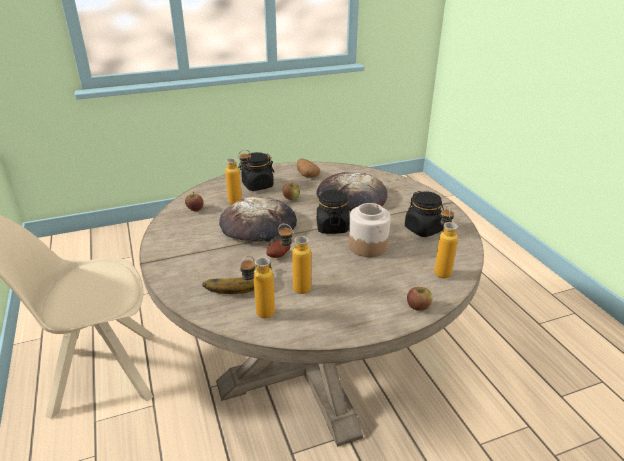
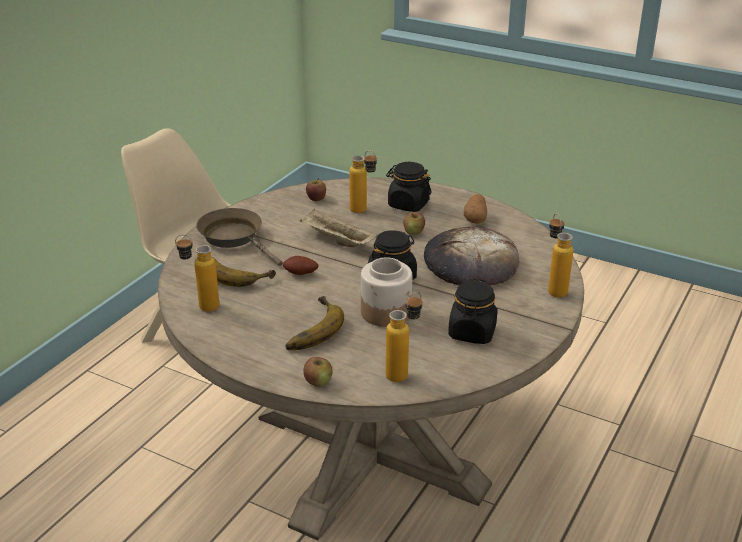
camera: 50 degrees right, 0 degrees up
(189, 261) = (234, 238): none -> brown frying pan
(259, 225) = (336, 240): bread -> beige tray
(295, 287) = (263, 304): bottle -> bottle (554, 288)
(351, 282) = (309, 329): none -> banana

